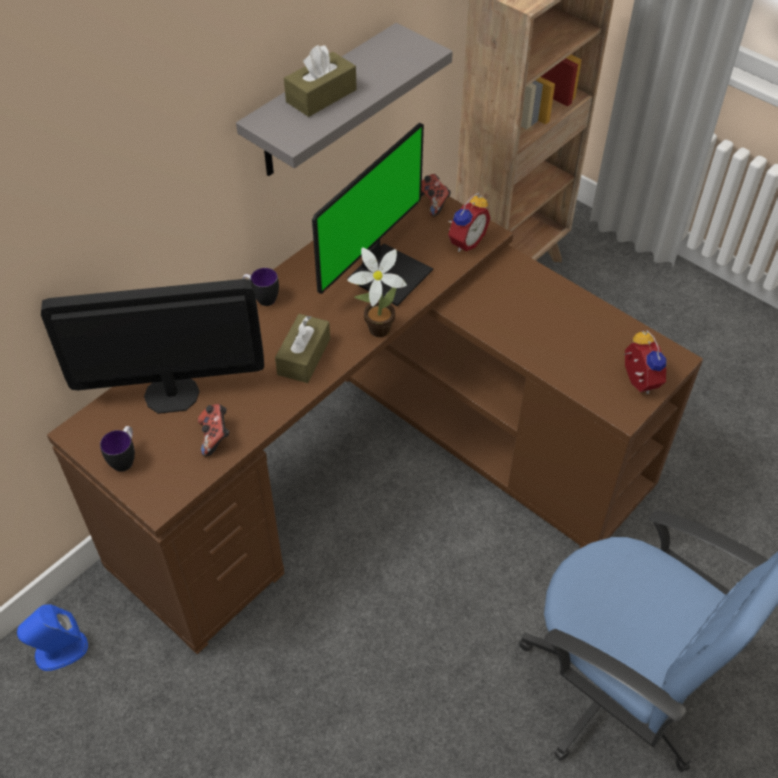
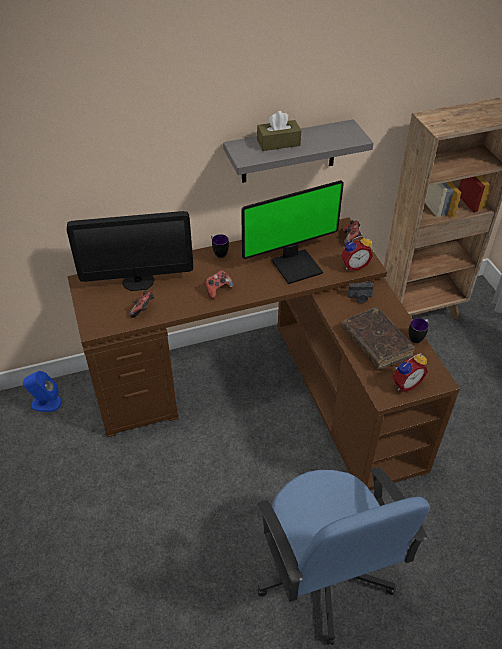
camera: 30 degrees right, 5 degrees down
(125, 459) = (93, 302): mug -> mug (417, 337)
(172, 394) = (138, 281): monitor -> monitor turned 150 degrees clockwise
(304, 356) = (218, 290): brown tissue box -> game controller
(375, 330) = (266, 291): potted plant -> none
(498, 286) = (360, 298): none -> camera
(563, 342) = (376, 343): none -> brown book
(636, 382) = (405, 383): alarm clock -> alarm clock turned 45 degrees clockwise

